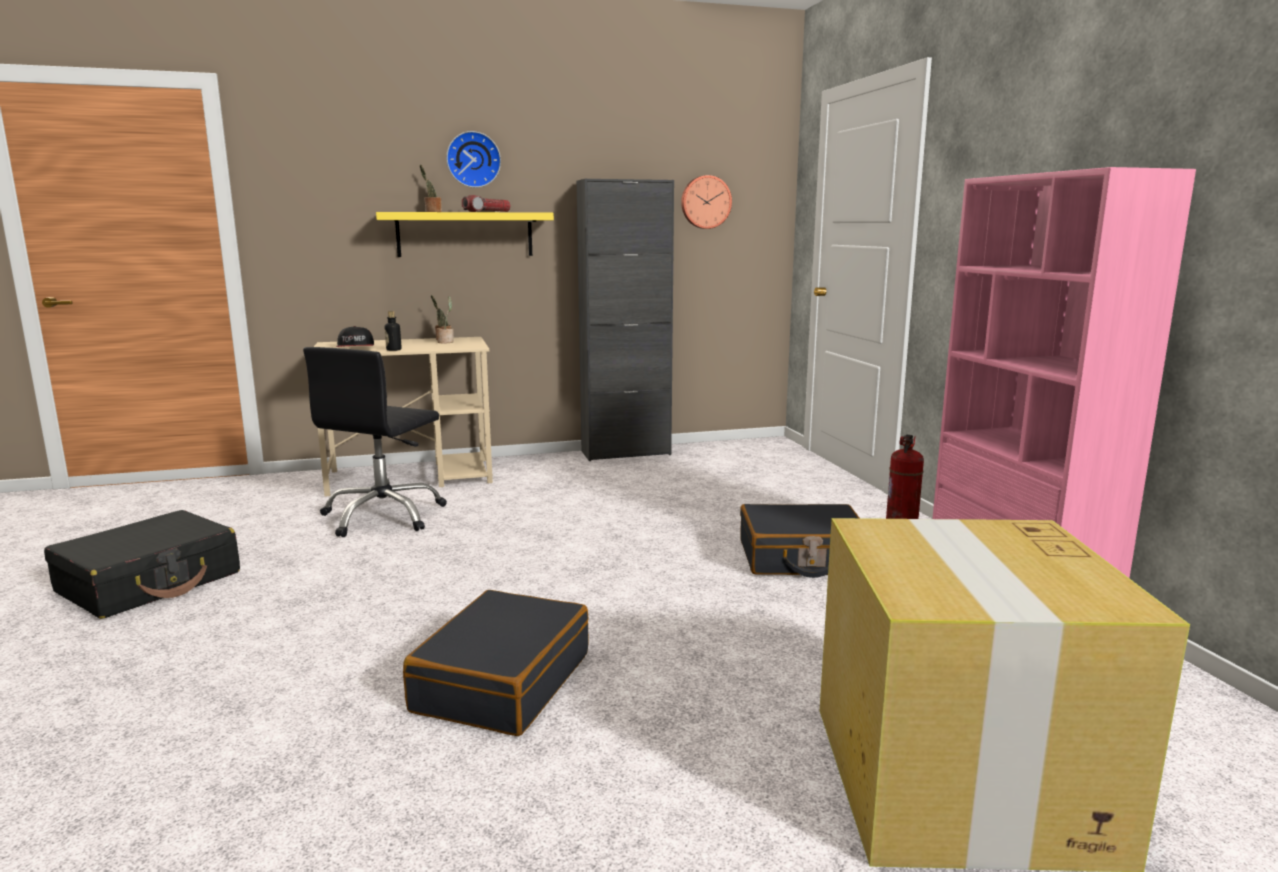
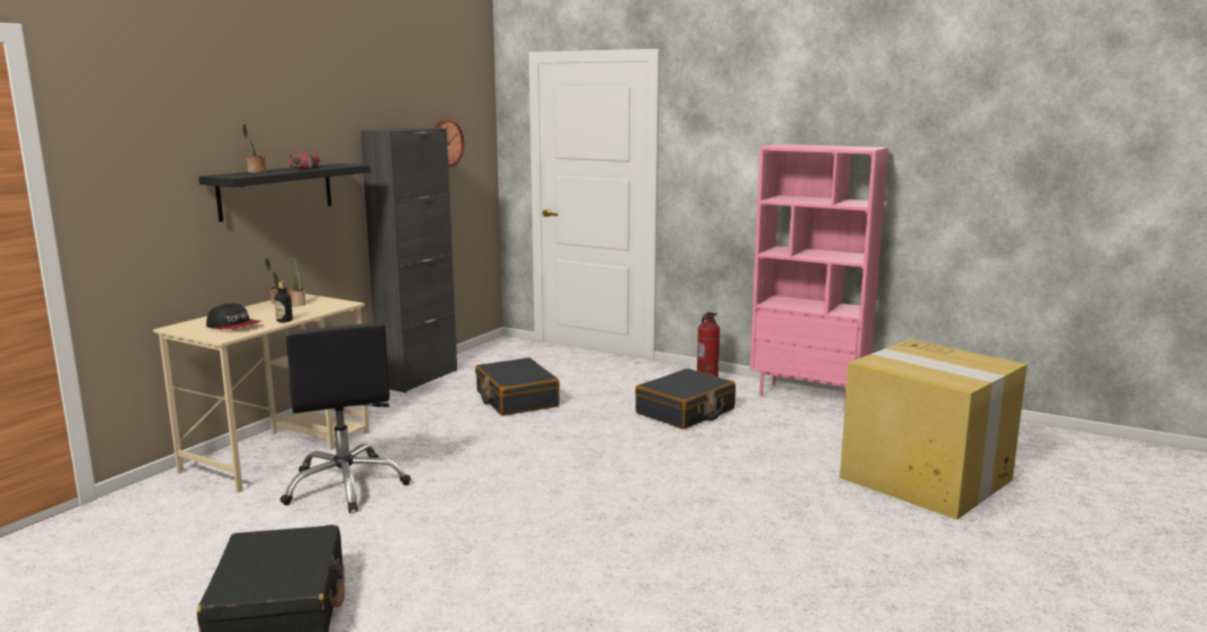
camera: 45 degrees left, 0 degrees up
(465, 234) = (276, 191): yellow shelf -> black shelf
(473, 160) = (279, 115): wall clock -> none
(502, 681) = (692, 534): black suitcase -> black suitcase (516, 399)

